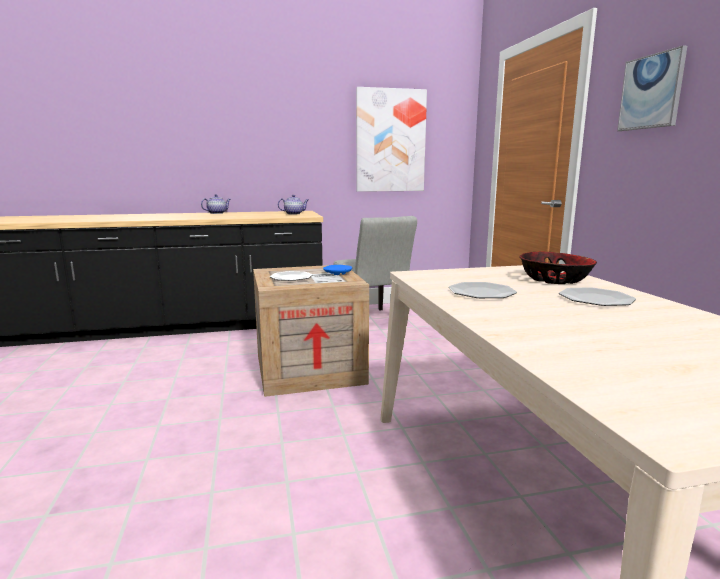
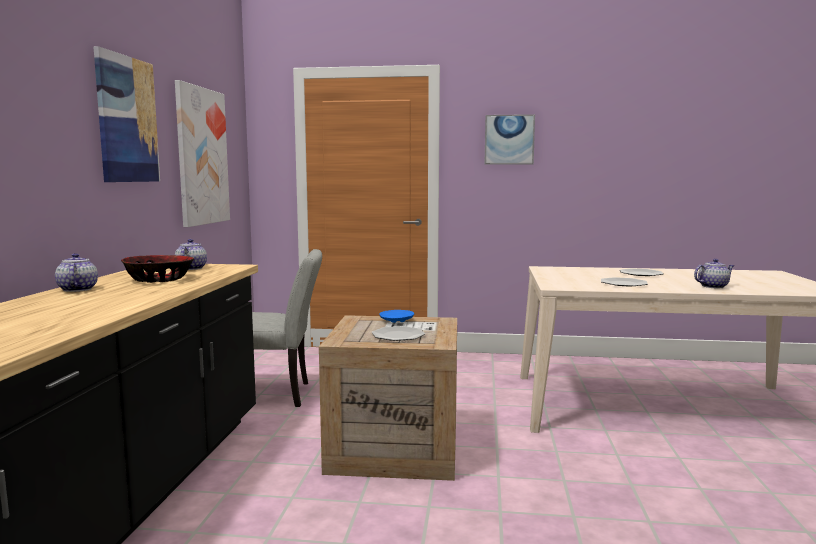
camera: 70 degrees left, 5 degrees down
(297, 120) = (127, 120): none -> picture
(544, 331) = (713, 286): none -> teapot
(555, 280) = (587, 271): bowl -> bowl (159, 279)

